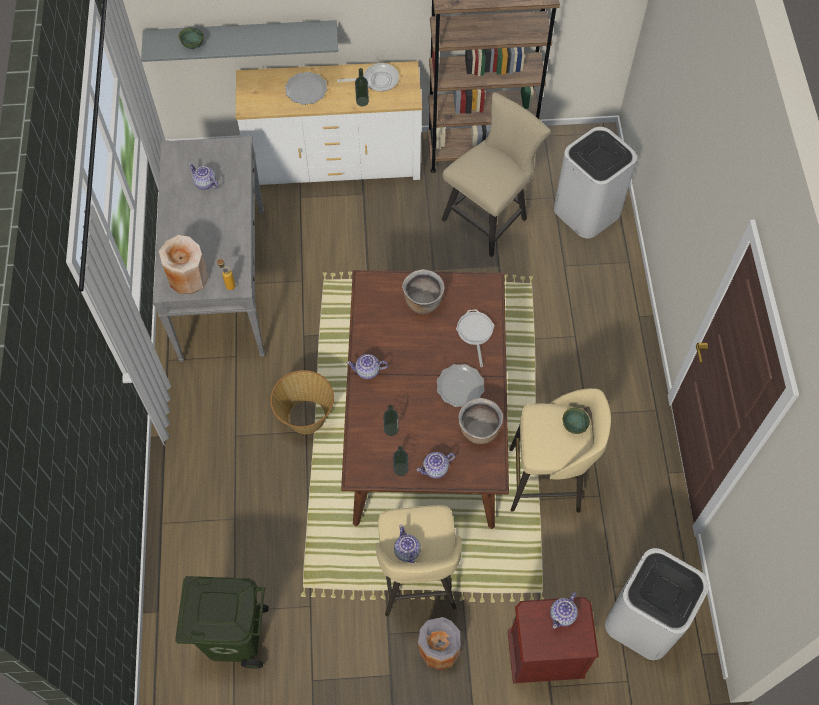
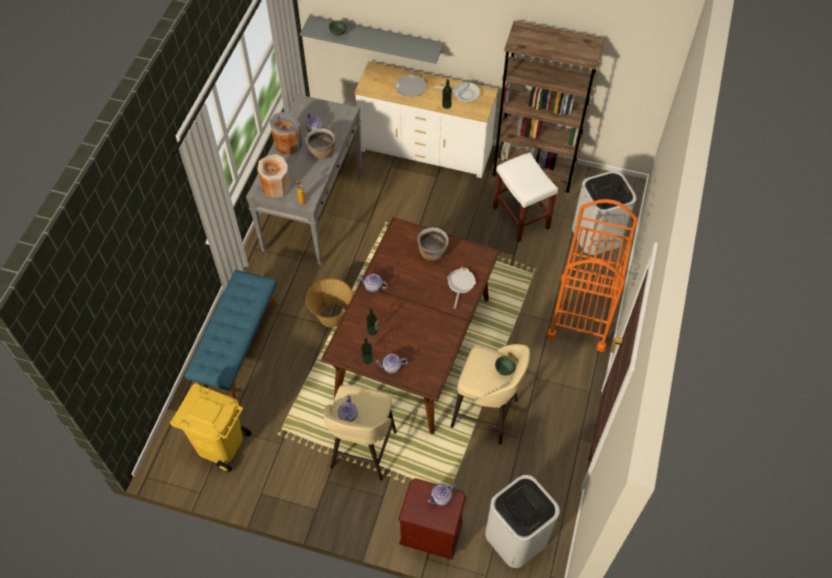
camera: 20 degrees right, 5 degrees down
(203, 500) = (238, 348): none -> blue bench
(234, 636) = (221, 445): green trash can -> yellow trash can
(439, 649) = (358, 503): grey vase -> grey vase (287, 143)
(460, 386) = (433, 317): plate -> none
(479, 431) = (434, 351): brown cooking pot -> brown cooking pot (322, 153)
(489, 216) = (521, 218): beige chair -> white stool
(609, 315) = (582, 313): none -> orange cart

